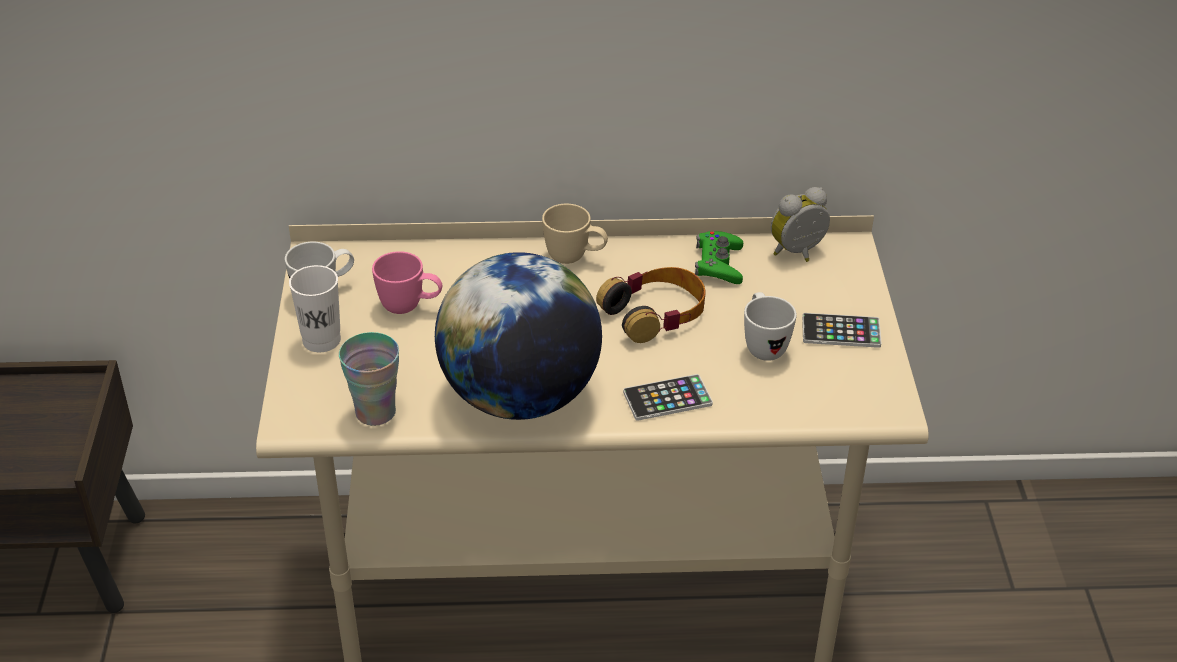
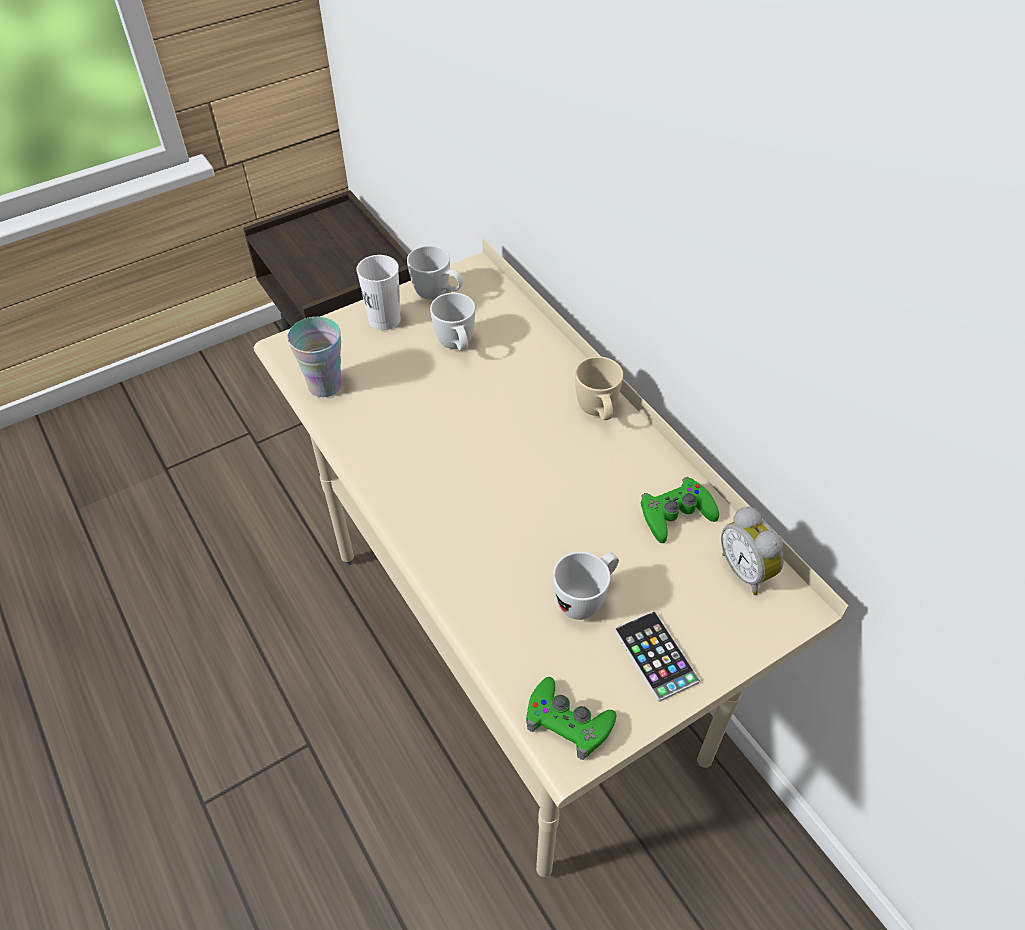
camera: 60 degrees right, 10 degrees up
(410, 307) = (457, 346): pink mug -> white mug
(520, 397) = (397, 459): globe -> none
(655, 313) = (569, 498): headphones -> none
(667, 398) = (461, 558): phone -> none
(799, 253) = (747, 570): alarm clock -> alarm clock turned 150 degrees counterclockwise
(867, 400) = (568, 721): none -> green game controller

